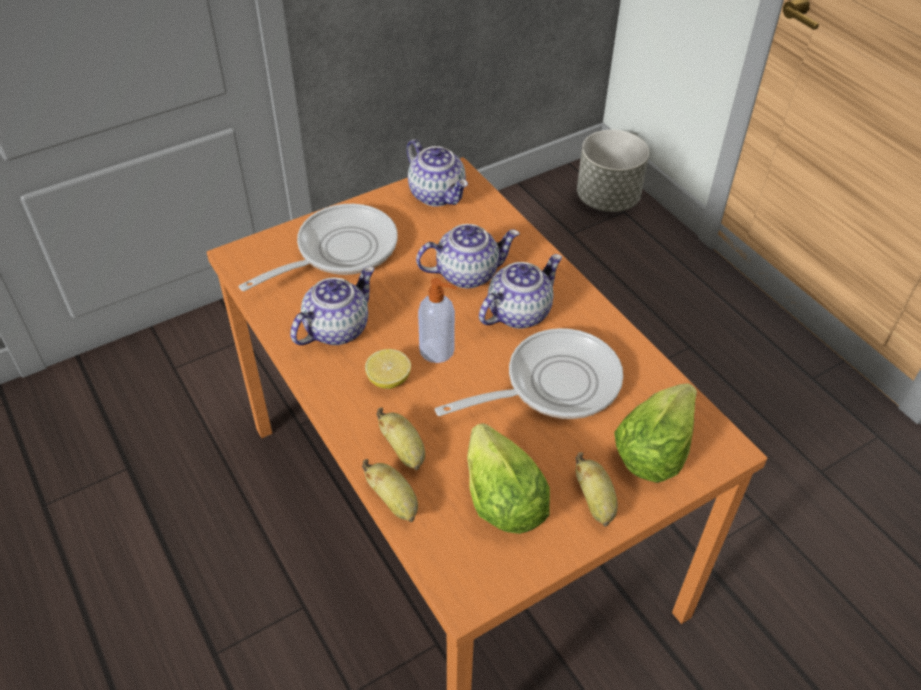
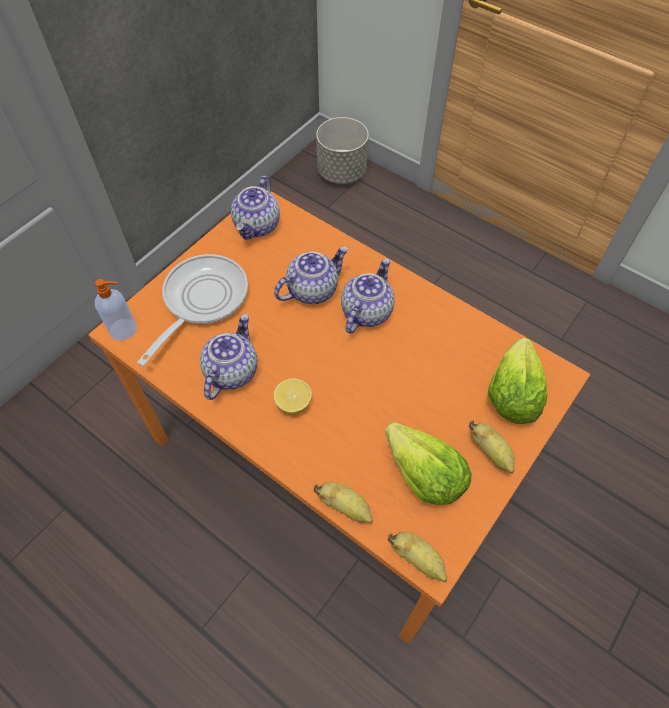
camera: 20 degrees left, 10 degrees up
(404, 451) = (333, 460): banana -> banana (418, 559)
(438, 194) = (257, 226): teapot -> teapot turned 75 degrees clockwise
(438, 351) = (320, 365): soap dispenser -> soap dispenser (124, 329)
(553, 384) = (418, 365): frying pan -> none

